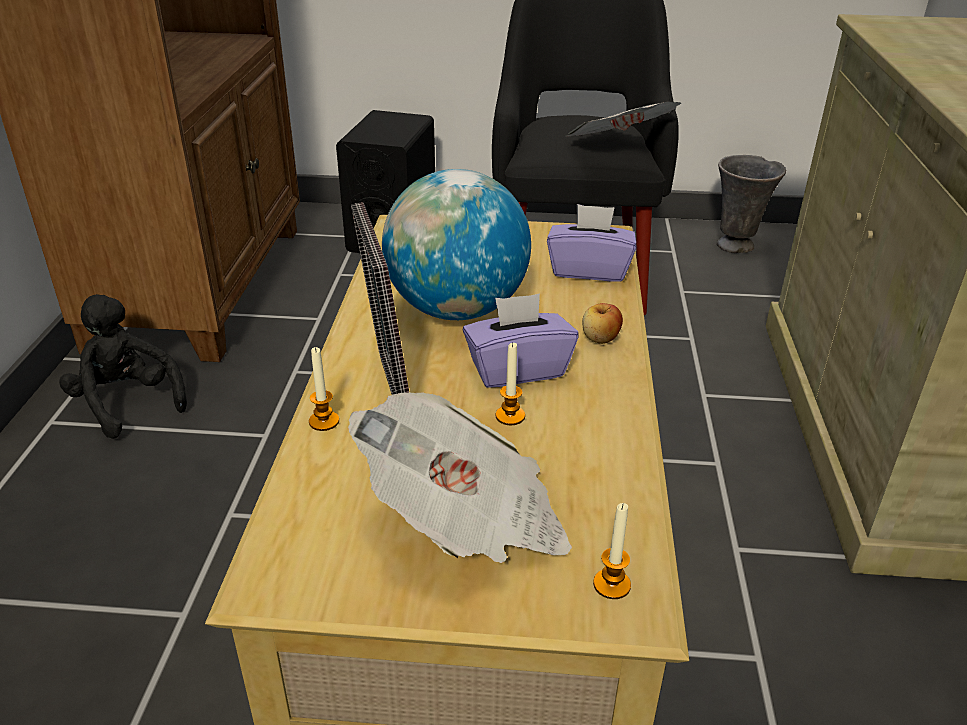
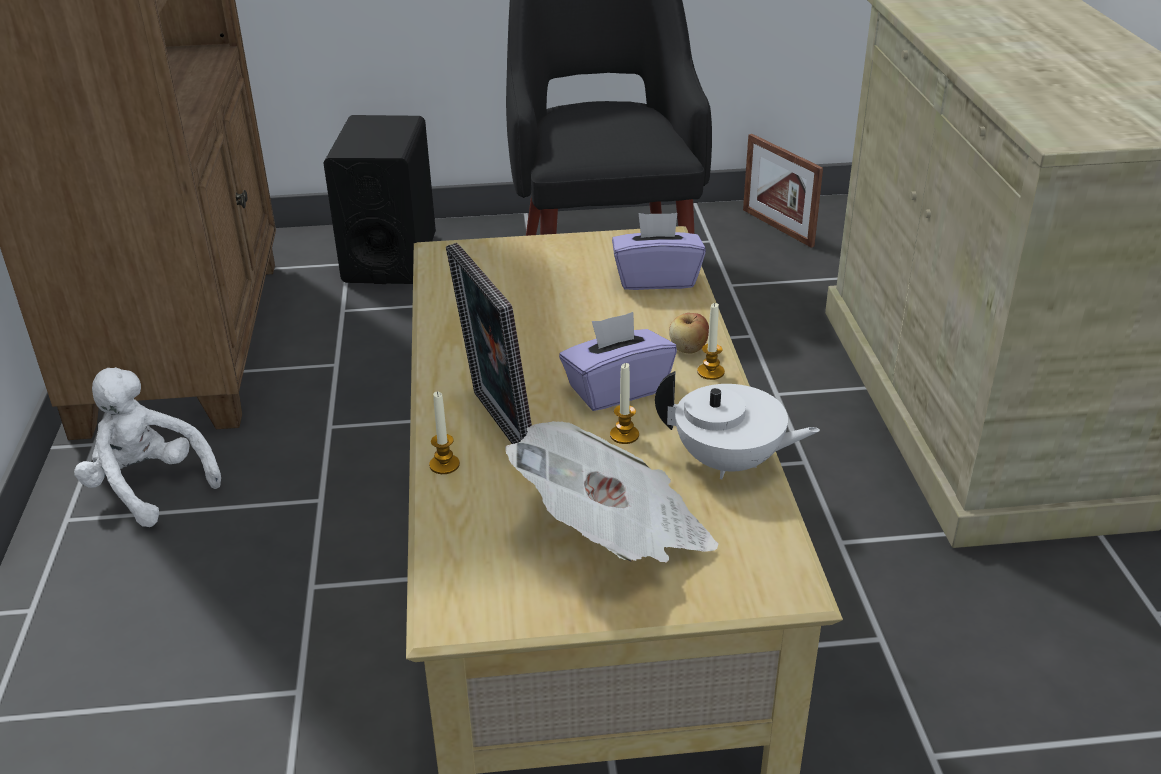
camera: 10 degrees left, 0 degrees up
(127, 403) = (149, 487): black plush toy -> white plush toy
(457, 310) = (536, 337): globe -> none
(609, 460) = (729, 463): none -> white teapot
(611, 585) = (762, 569): candle -> candle (710, 372)
(618, 149) = (650, 140): newspaper -> none
(736, 246) = (777, 227): grey vase -> picture frame

